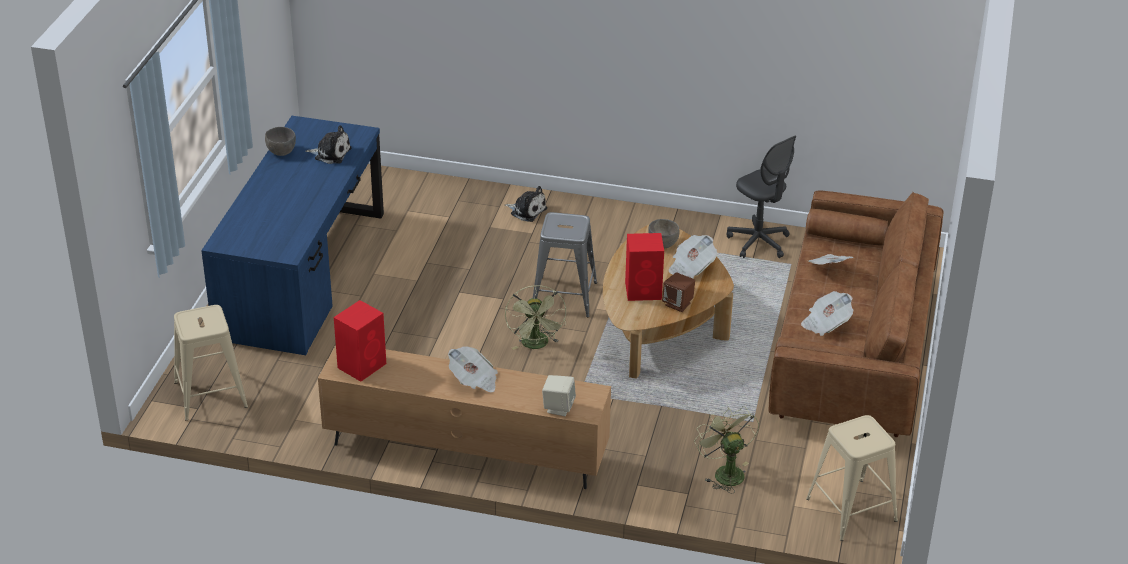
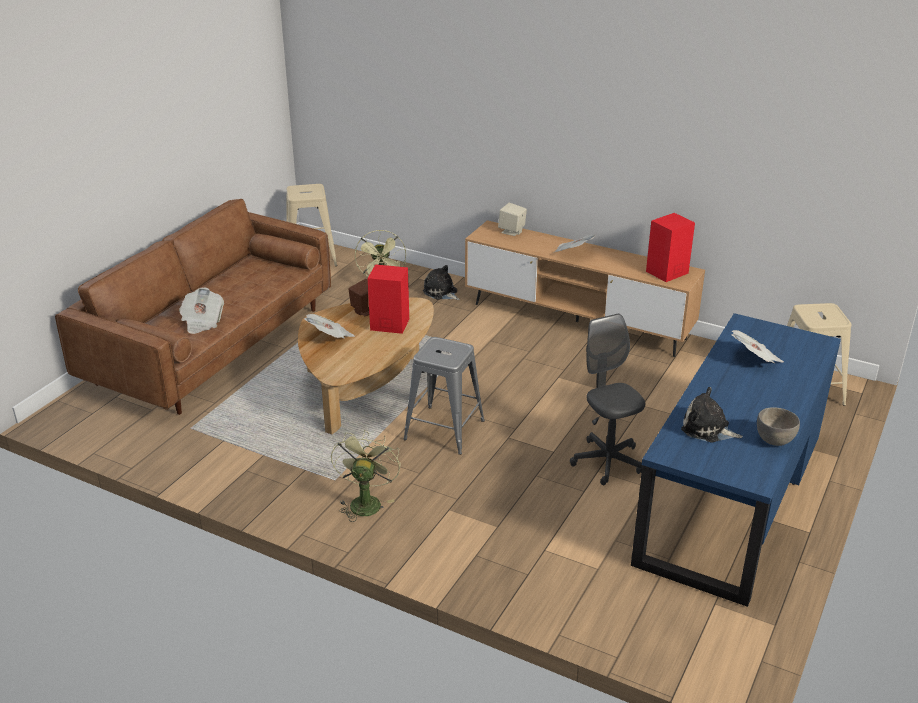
camera: 165 degrees left, 5 degrees down
(527, 211) = (443, 542): plush toy -> plush toy (441, 292)
(536, 345) = (490, 389): green fan -> green fan (365, 501)
(663, 244) = (342, 361): grey bowl -> none
(758, 242) = (201, 457): grey office chair -> grey office chair (607, 462)
(825, 324) = (250, 283): newspaper -> newspaper (755, 360)

